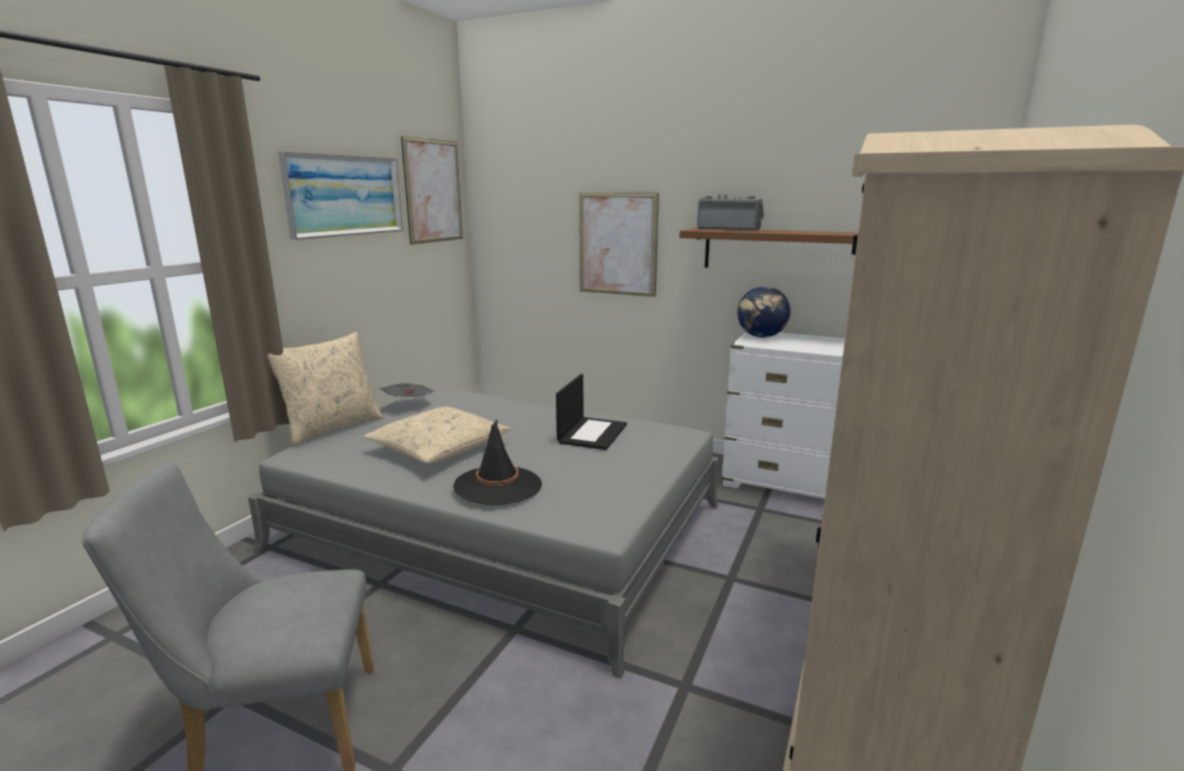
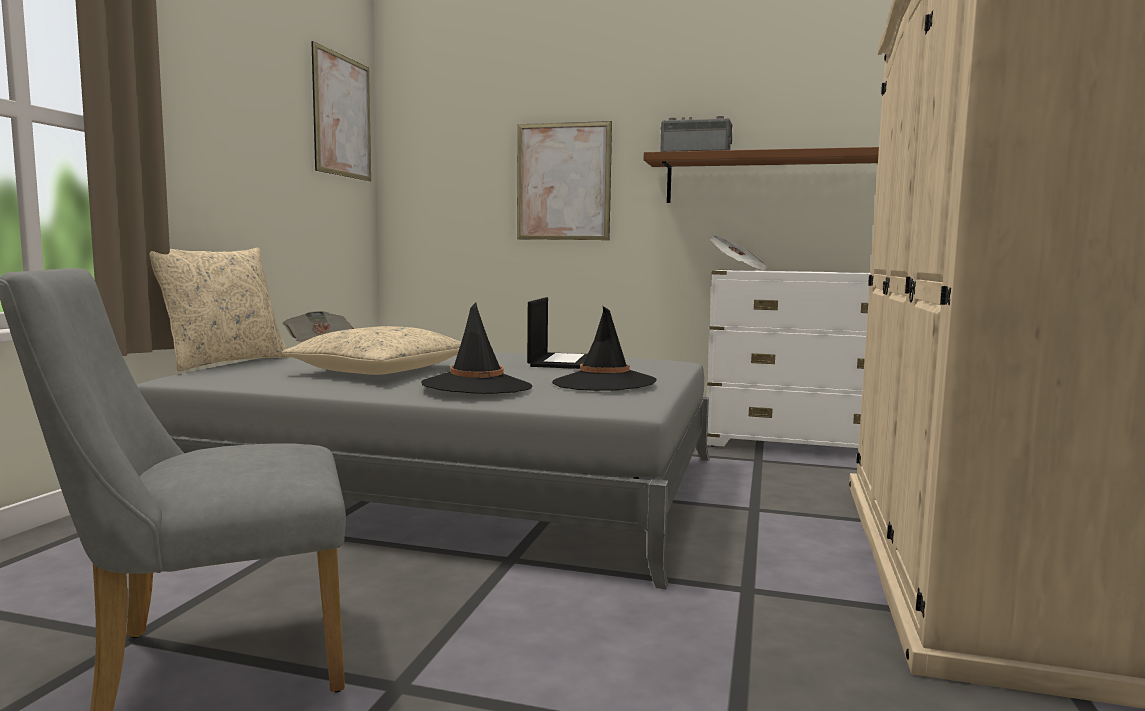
camera: 10 degrees left, 10 degrees down
(345, 195) = (248, 89): picture -> none
(603, 480) = (604, 383): none -> black hat
(761, 337) = (739, 270): globe -> newspaper

